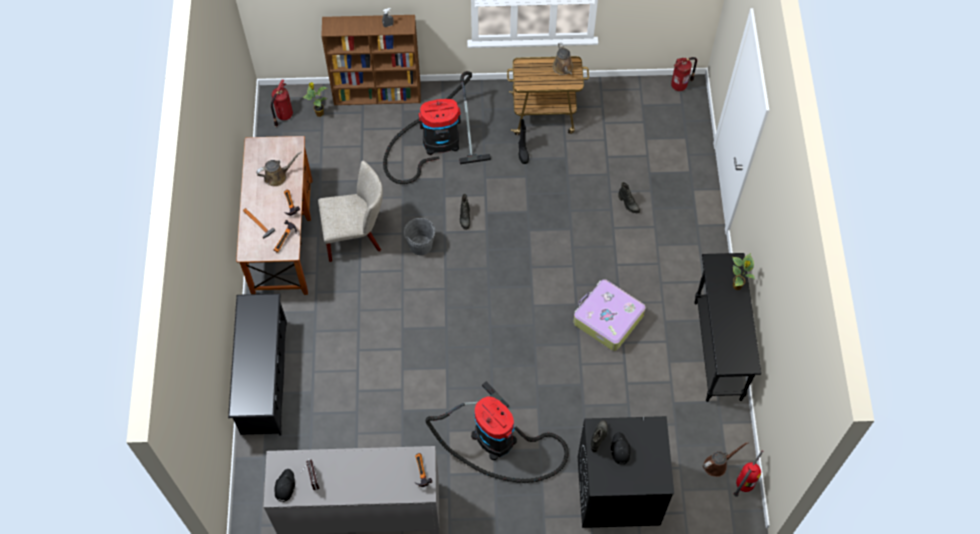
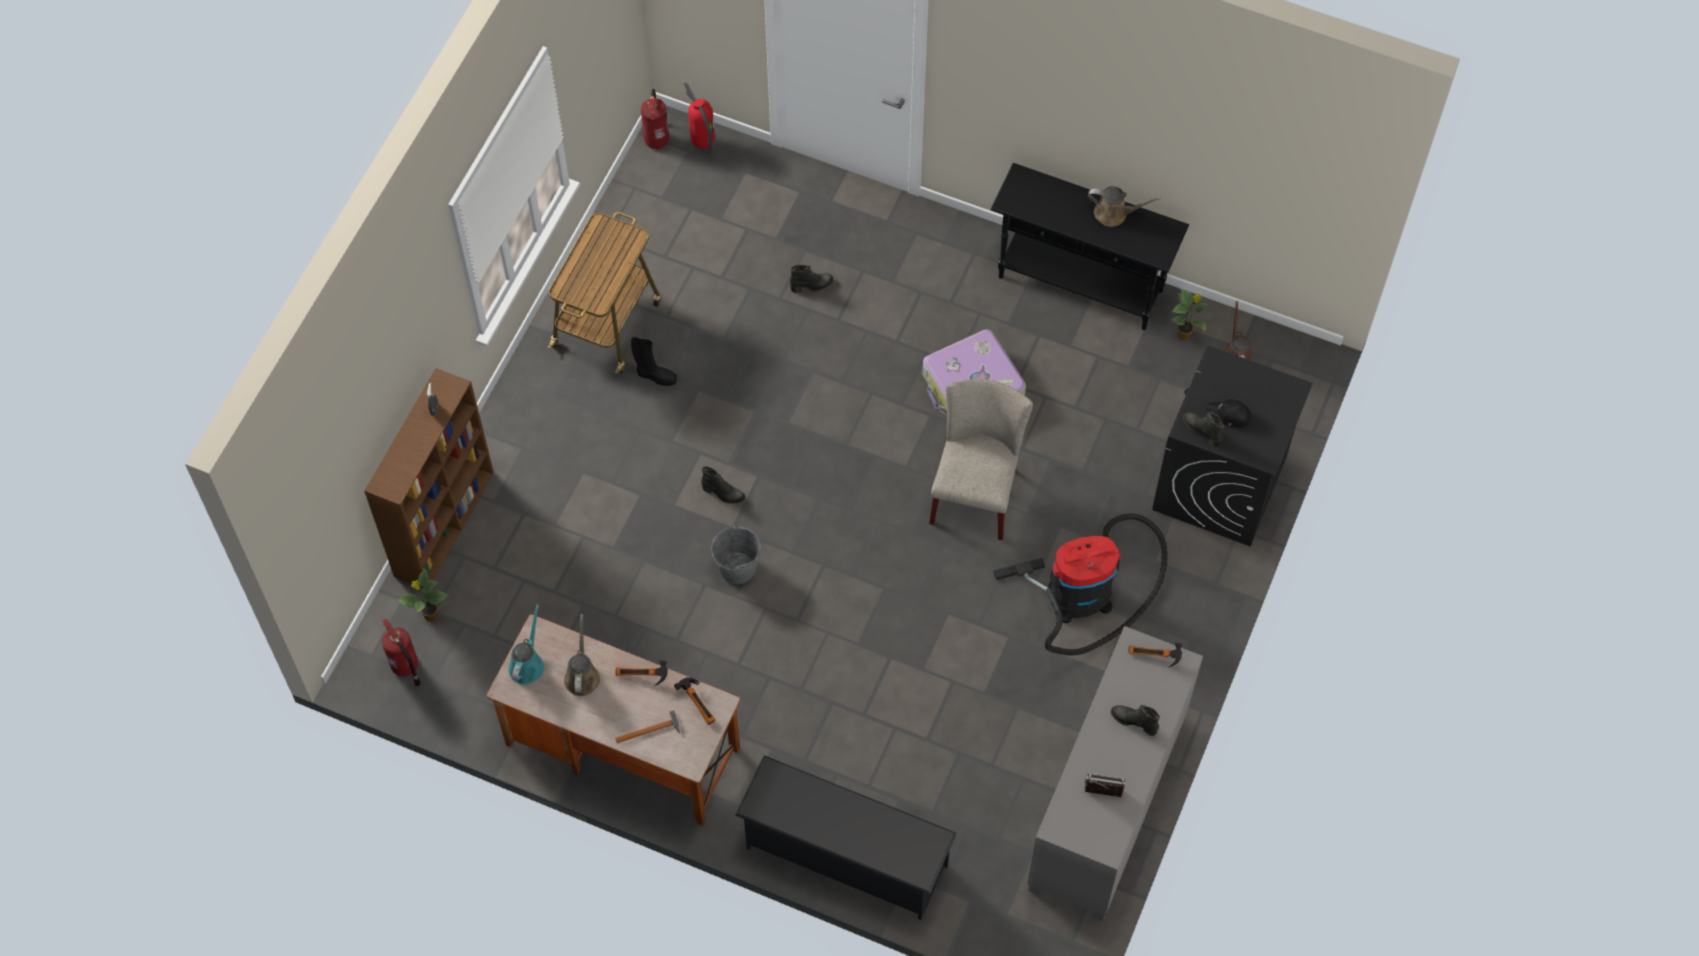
camera: 65 degrees left, 0 degrees up
(273, 148) = (527, 664): none -> turquoise watering can
(284, 486) = (1099, 832): black cap -> none
(356, 236) = (676, 646): beige chair -> beige chair (976, 490)
(369, 478) = (1134, 722): none -> black boot
(436, 143) = (576, 479): vacuum cleaner -> none
(563, 68) = (602, 241): brown watering can -> brown watering can (1114, 213)
(737, 286) = (1057, 192): potted plant -> potted plant (1184, 335)
(743, 485) = (1274, 342): fire extinguisher -> fire extinguisher (702, 143)

